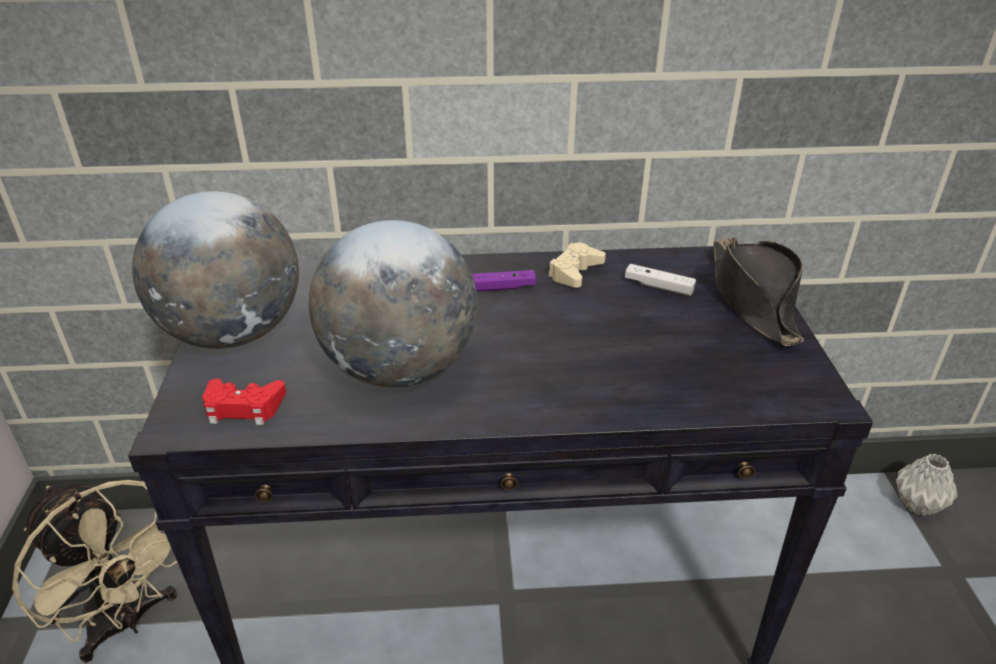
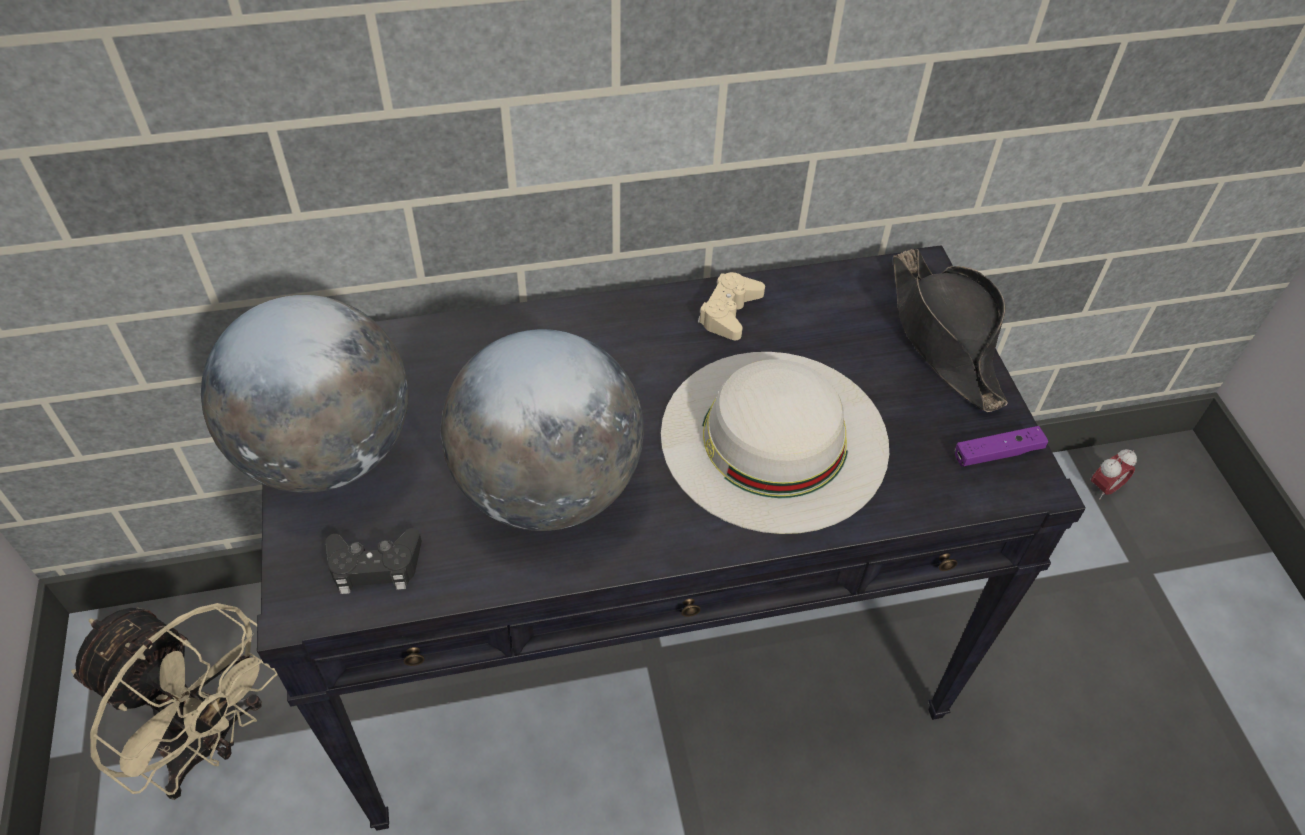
camera: 10 degrees left, 15 degrees up
(243, 407) = (375, 566): red game controller -> black game controller
(501, 288) = (643, 347): purple game controller -> purple game controller (997, 453)
(596, 352) = (774, 438): none -> white hat
(658, 286) = (832, 328): white game controller -> none
(918, 505) = (1104, 488): grey vase -> alarm clock

